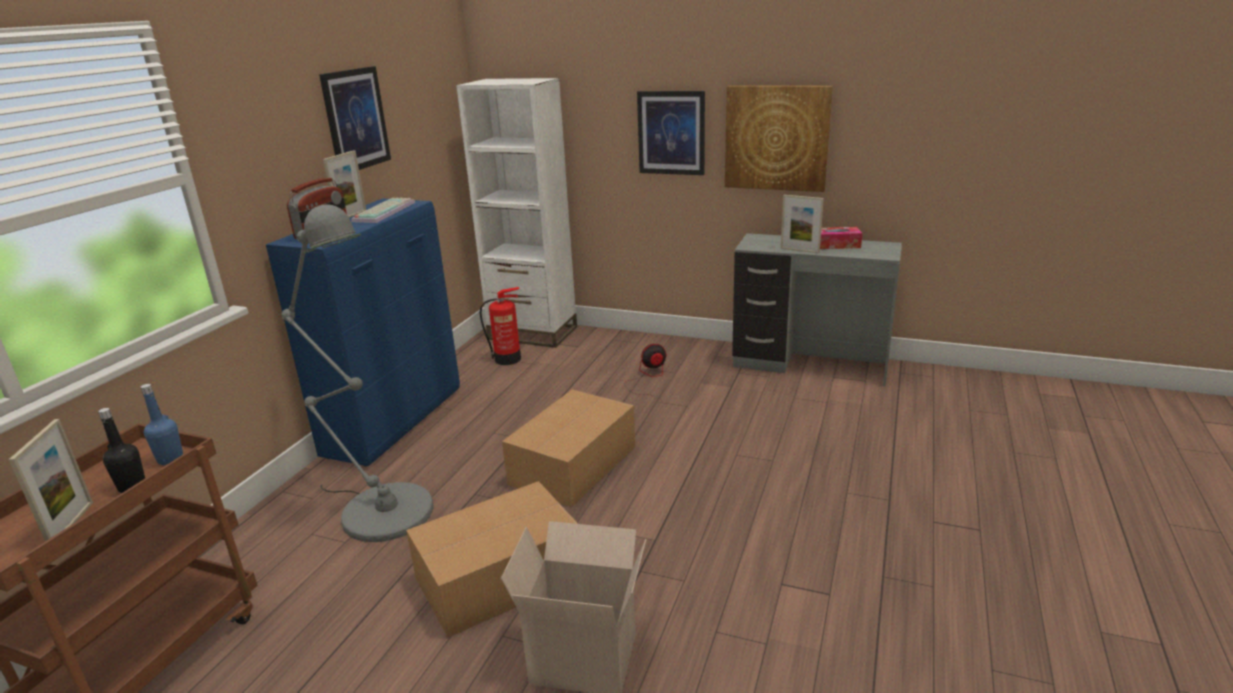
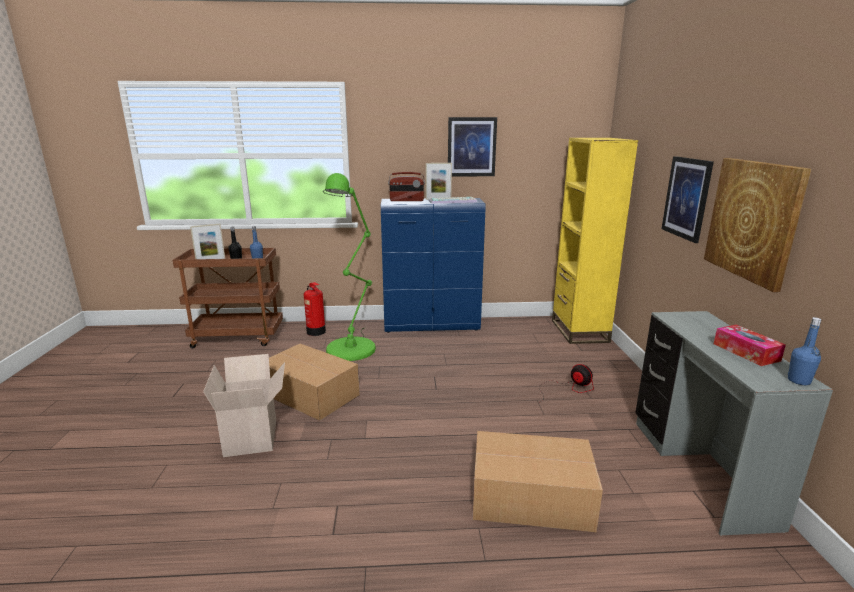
camera: 65 degrees right, 5 degrees down
(380, 508) = (353, 346): grey floor lamp -> green floor lamp
(508, 359) = (534, 333): fire extinguisher -> fire extinguisher (316, 332)
(532, 333) = (579, 331): white bookcase -> yellow bookcase
(571, 466) = (427, 387): cardboard box -> cardboard box (529, 496)
(799, 250) = (695, 337): picture frame -> none
(887, 246) = (799, 381): none -> blue bottle

